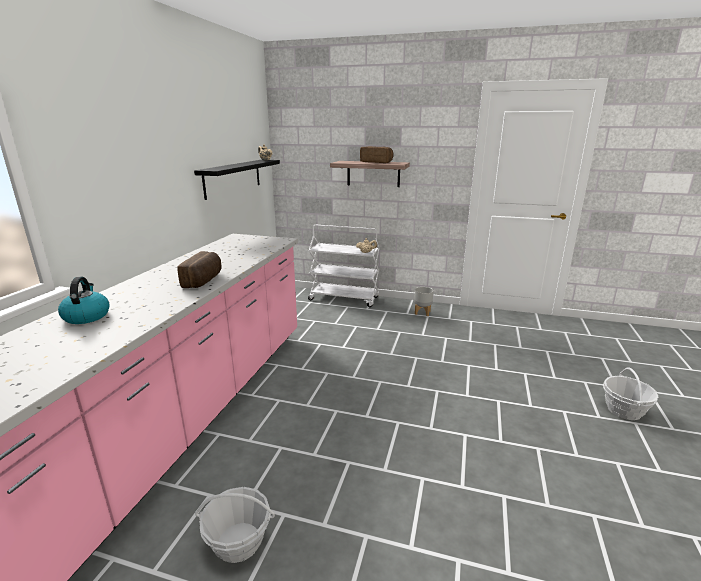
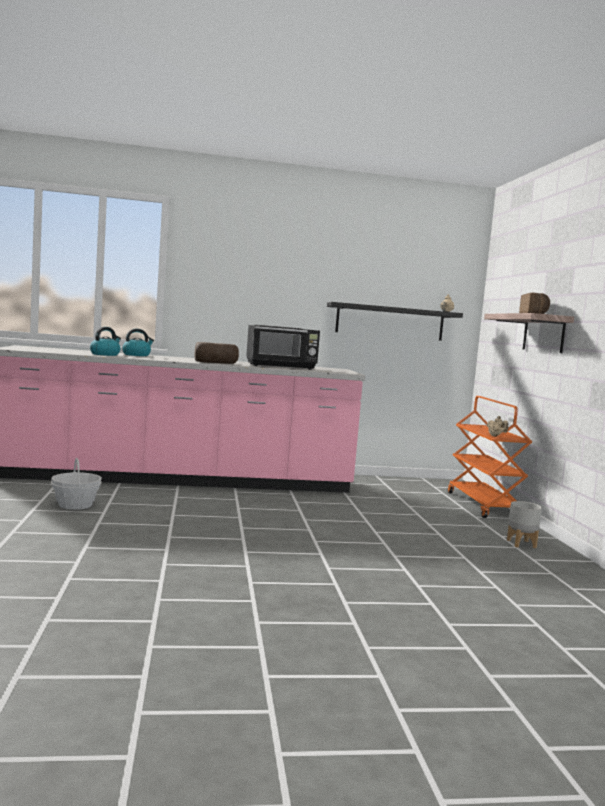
camera: 65 degrees right, 15 degrees down
(85, 341) = (105, 354): none -> kettle
(235, 256) = (281, 367): none -> black microwave
(344, 298) = (483, 505): white cart -> orange cart
(624, 410) = (409, 671): basket -> none

